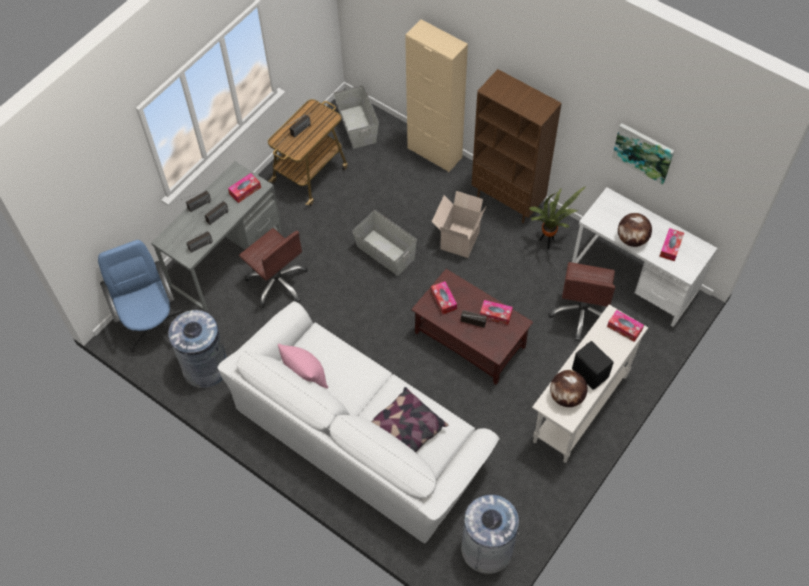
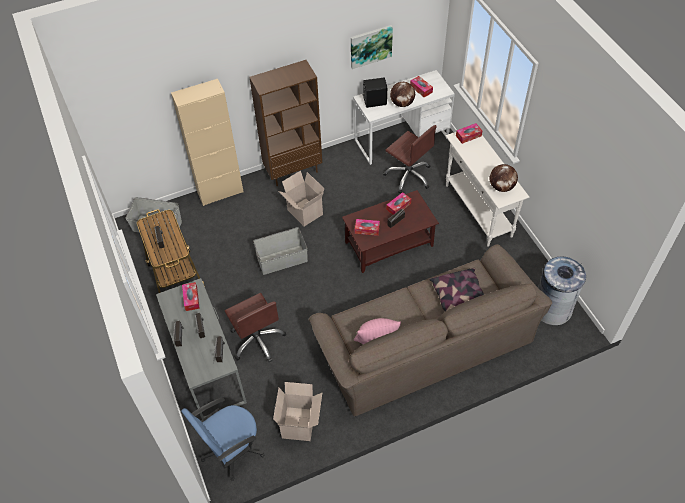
camera: 60 degrees left, 5 degrees down
(152, 324) = (231, 449): blue office chair -> blue office chair turned 45 degrees counterclockwise
(206, 367) = (299, 424): grey trash can -> cardboard box
(277, 282) = (257, 340): brown office chair -> brown office chair turned 75 degrees clockwise
(361, 434) = (424, 343): white sofa -> brown sofa
(548, 243) = (343, 167): potted plant -> none
(590, 372) = (490, 167): black speaker -> black speaker (374, 101)

